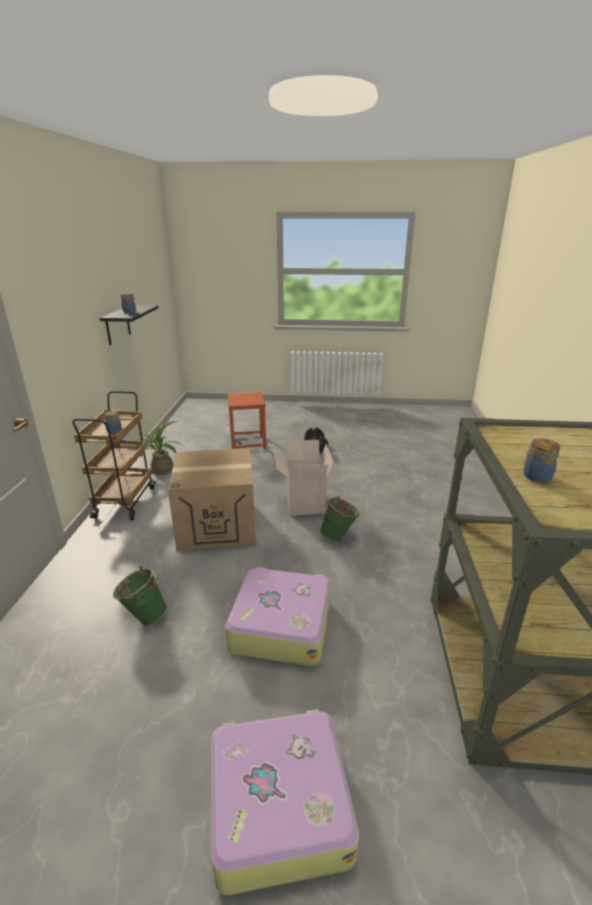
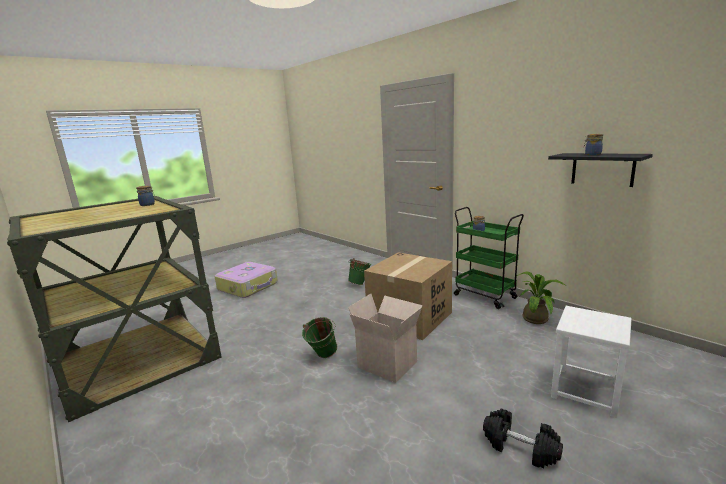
camera: 135 degrees right, 10 degrees down
(125, 502) = (485, 296): brown cart -> green cart
(248, 442) = (585, 391): brown stool -> white stool
(281, 624) = (298, 308): suitcase -> none

